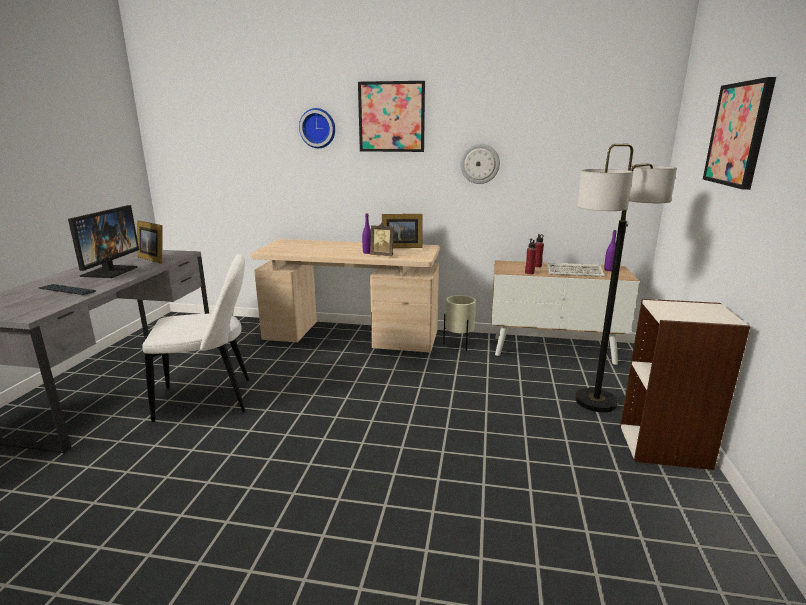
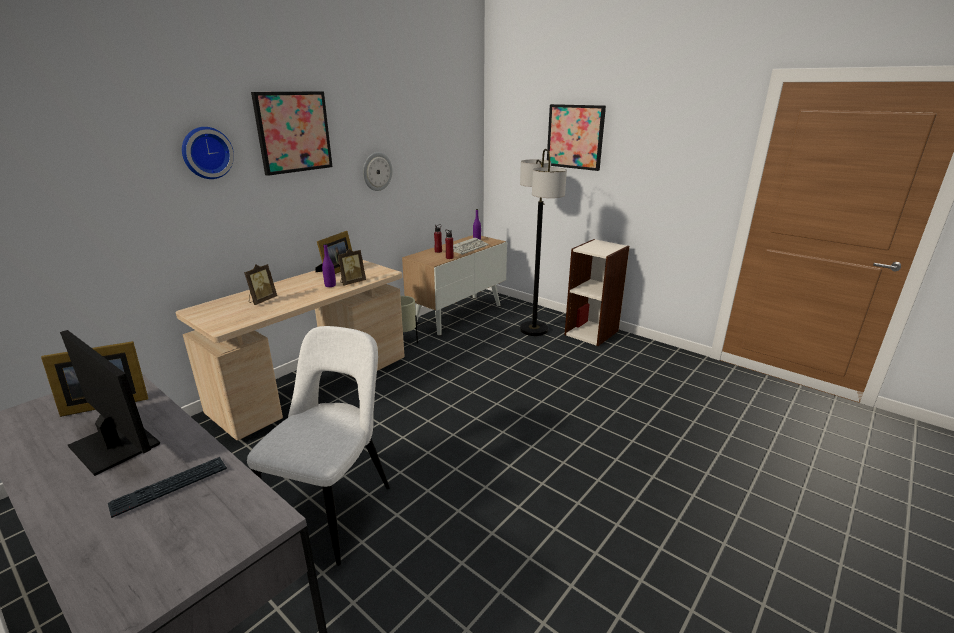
camera: 60 degrees left, 5 degrees up
(316, 247) = (262, 300): none -> picture frame

